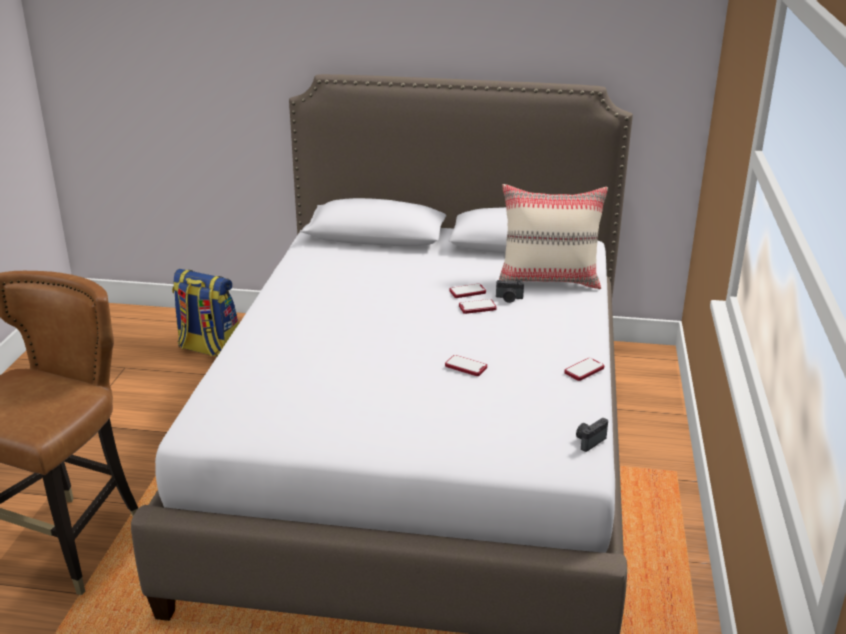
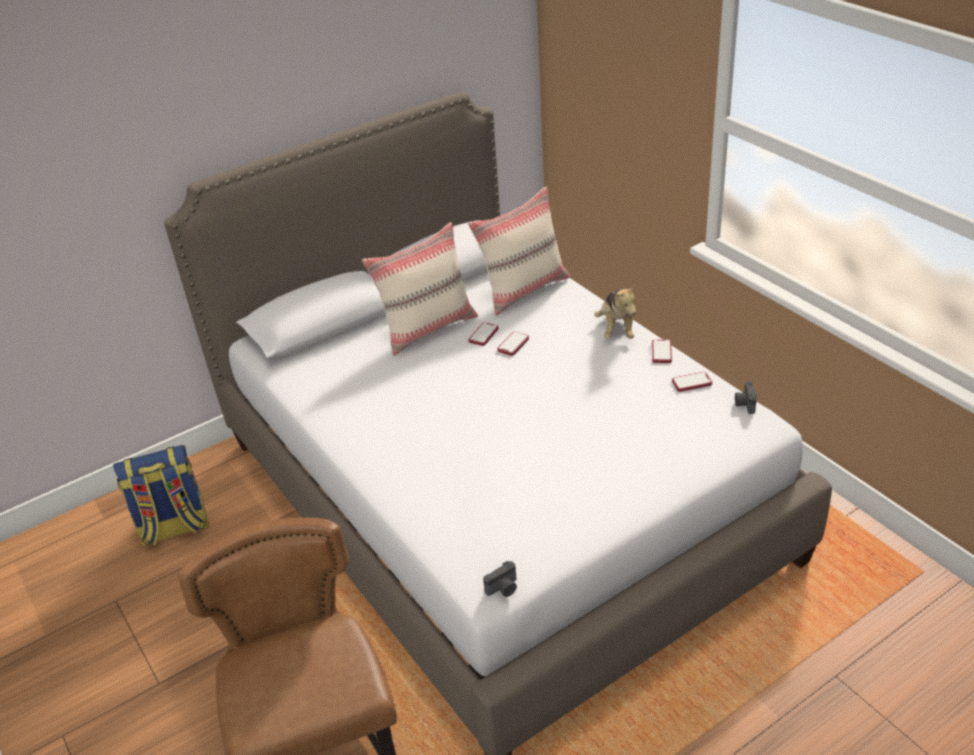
camera: 40 degrees left, 10 degrees up
(437, 269) = (428, 328): none -> beige pillow
(466, 367) = (586, 400): phone -> phone (691, 383)
(509, 298) = (522, 323): camera -> camera (503, 589)
(578, 338) = (617, 328): none -> plush toy

